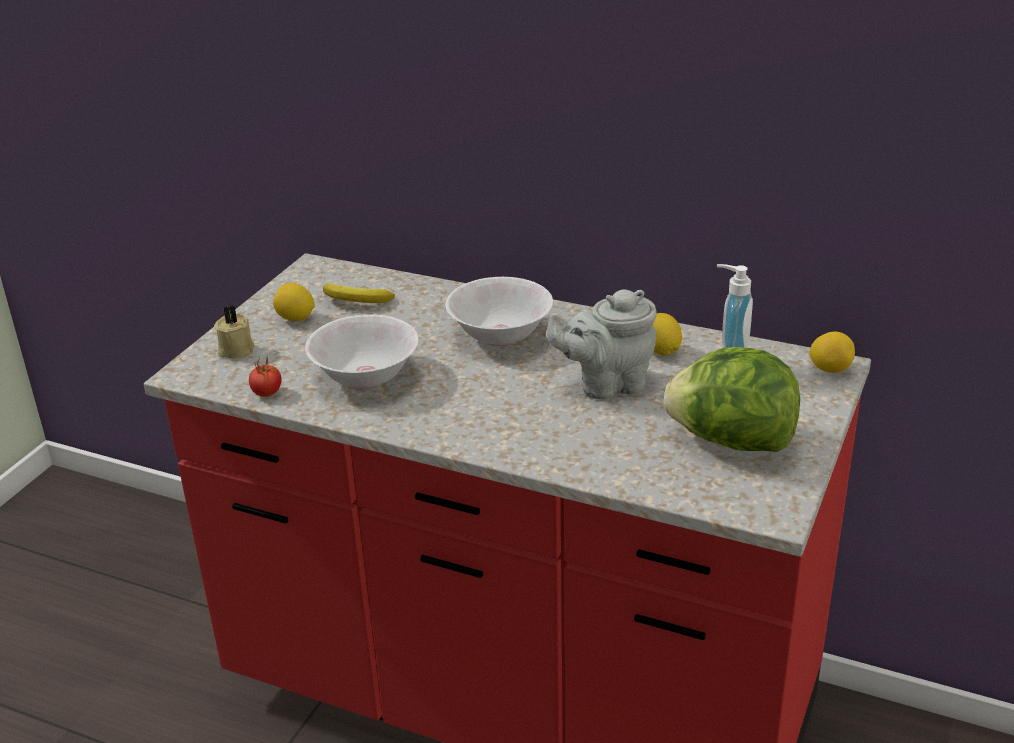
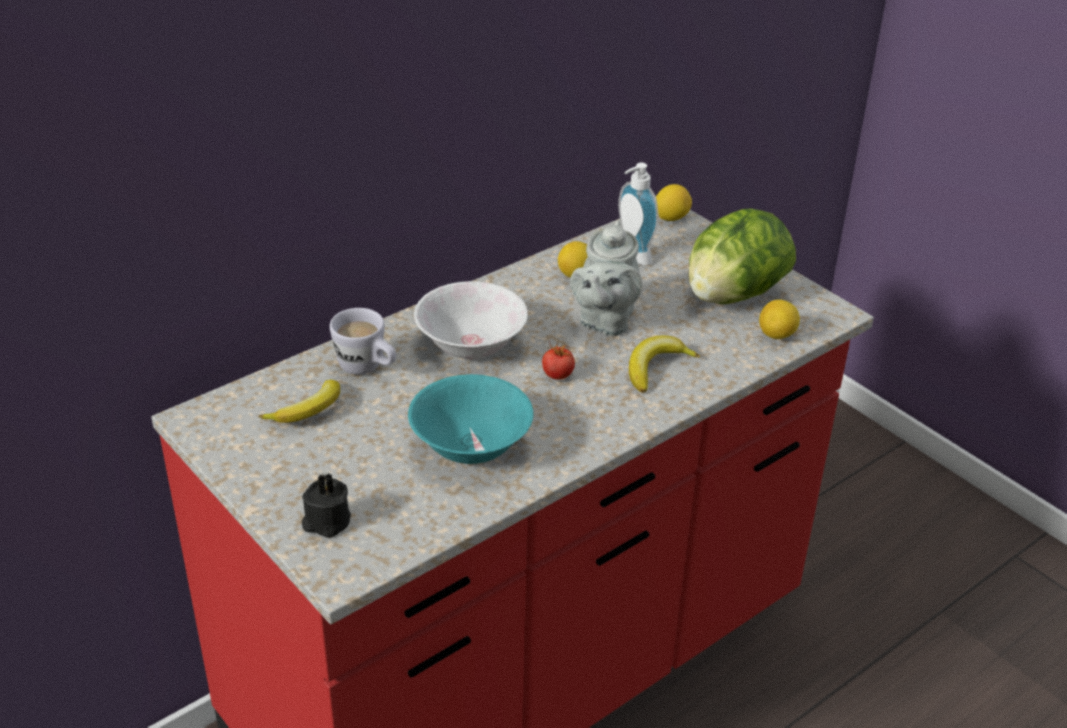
camera: 65 degrees left, 5 degrees up
(235, 349) = (326, 522): beige candle -> black candle
(267, 393) = (442, 521): tomato -> tomato (558, 375)
(295, 319) = (303, 462): lemon -> lemon (777, 335)
(365, 377) = (470, 448): white bowl -> turquoise bowl
(428, 305) = (367, 368): none -> white mug
(559, 431) = (656, 368): none -> banana

